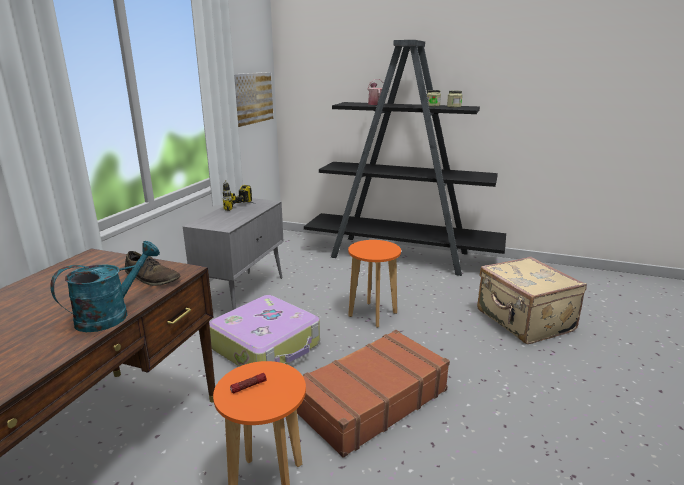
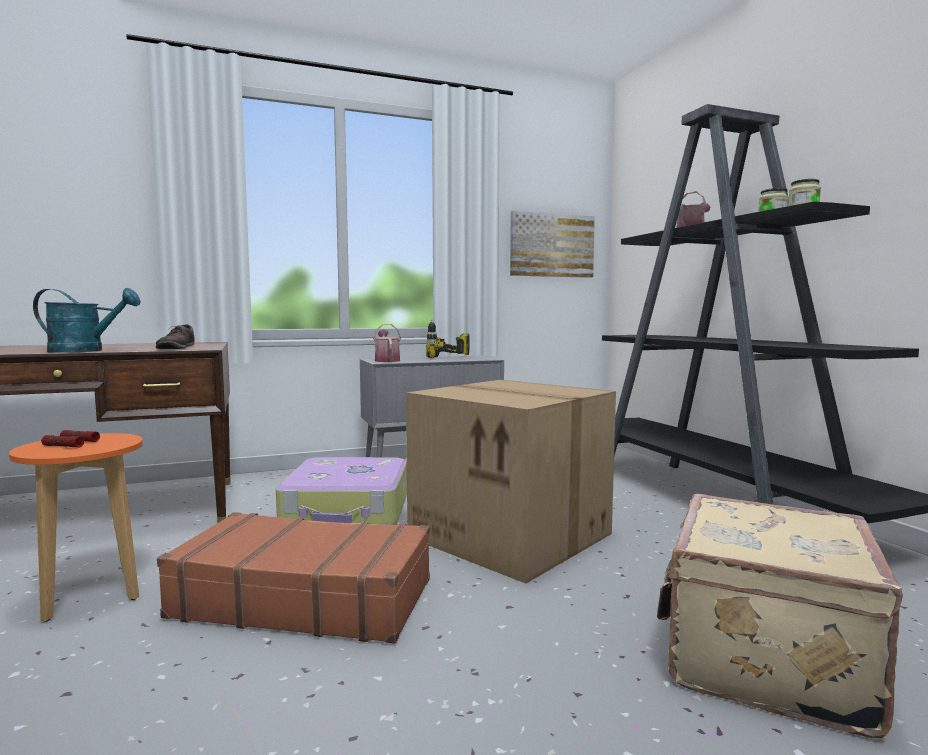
camera: 50 degrees right, 15 degrees down
(217, 224) = (386, 360): none -> watering can
(261, 395) = (62, 446): none -> flashlight
(372, 314) = (513, 535): orange stool -> cardboard box

